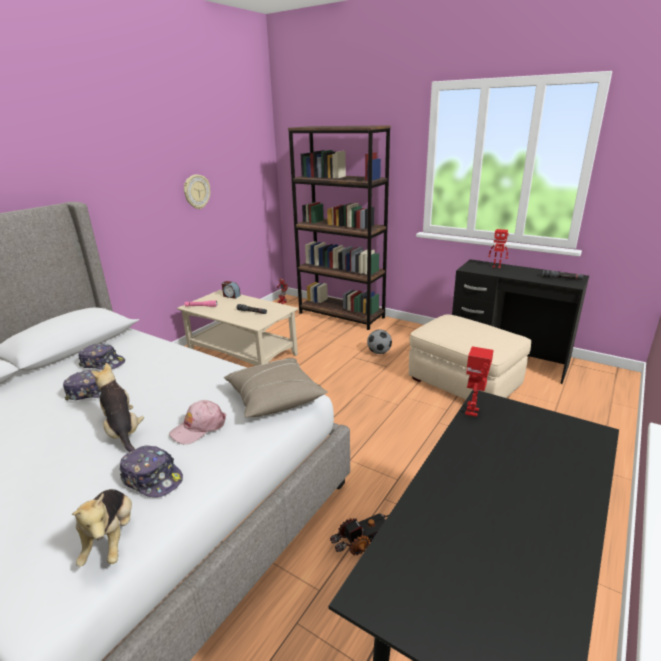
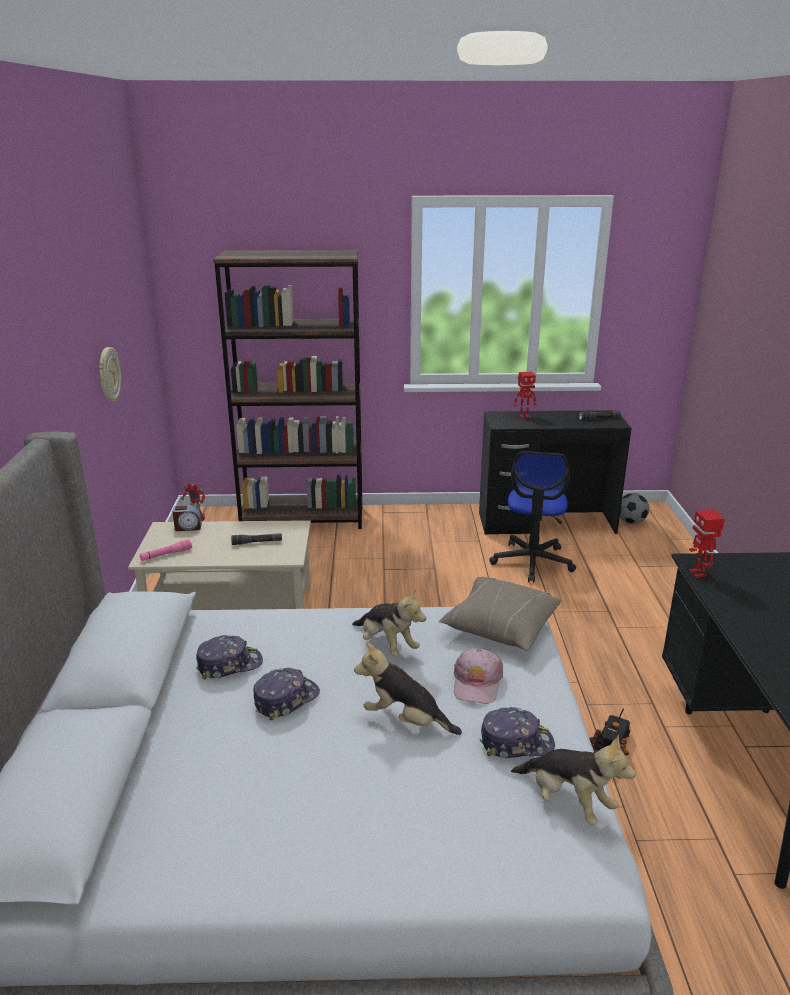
camera: 35 degrees left, 0 degrees up
(191, 383) = (387, 645): none -> plush toy
(379, 352) = (407, 554): football -> football (631, 522)
(463, 383) = (532, 562): beige ottoman -> office chair

